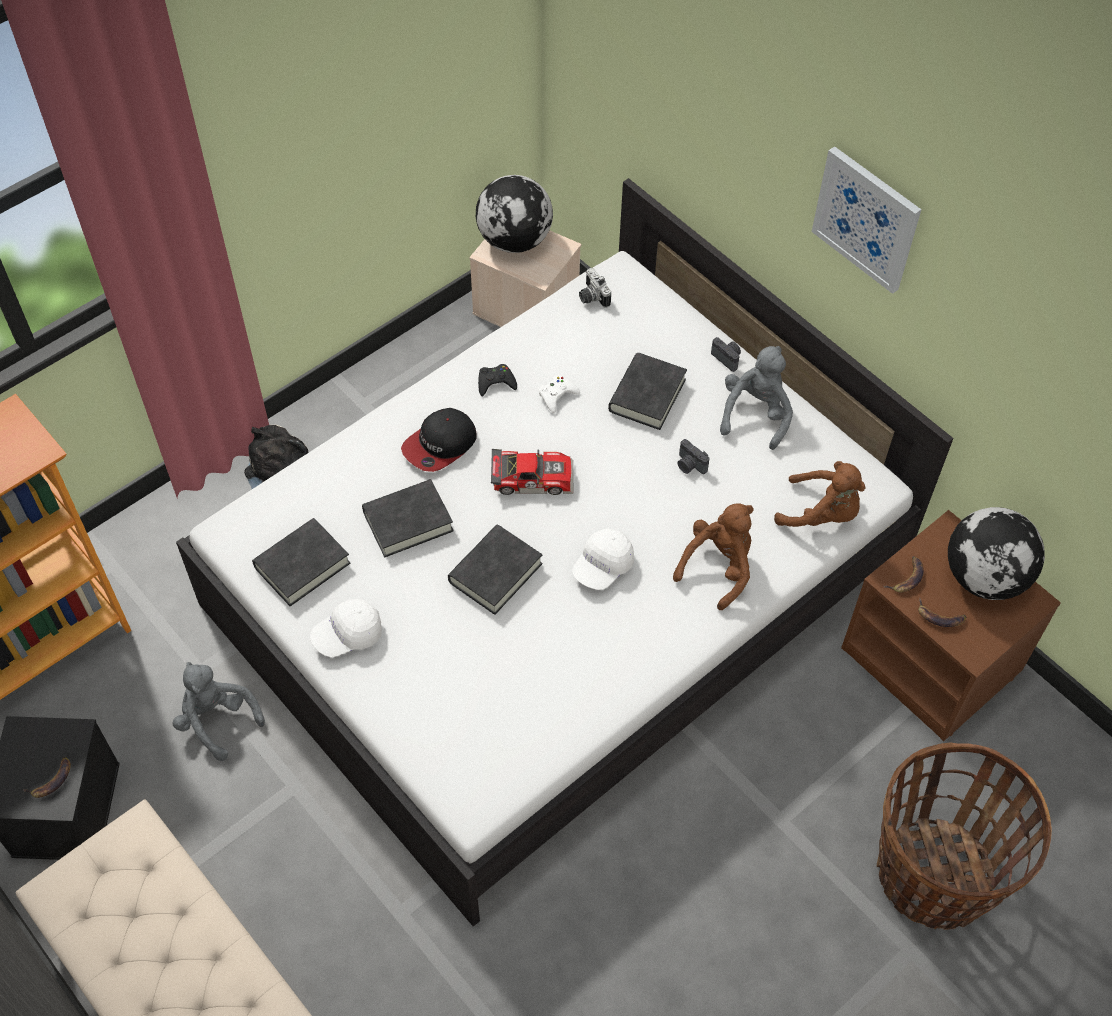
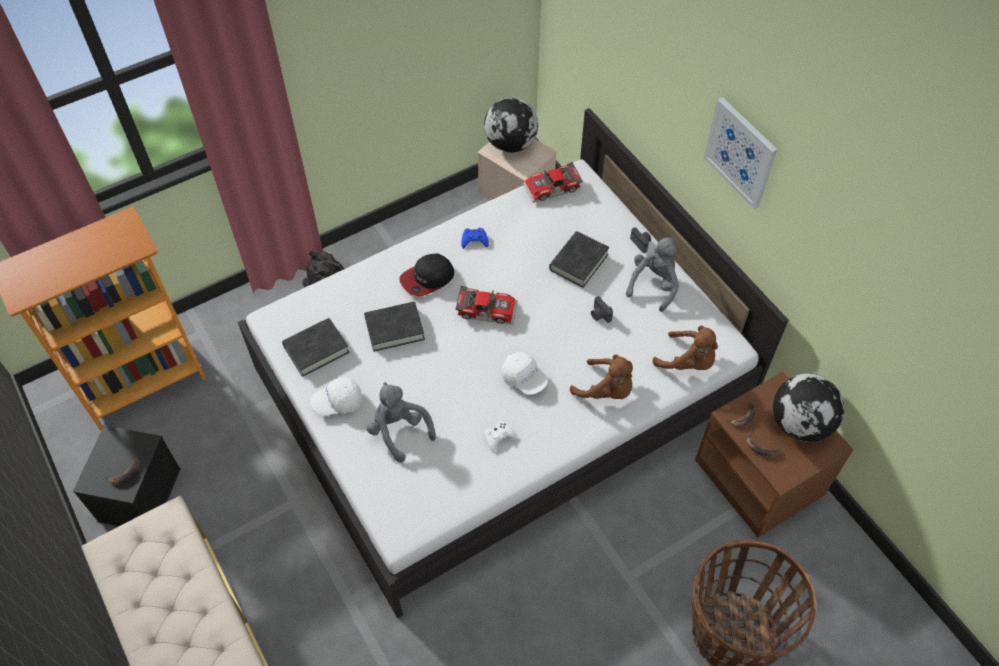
camera: 10 degrees right, 0 degrees up
(217, 720) = (251, 448): grey plush toy -> grey plush toy (399, 431)
(495, 573) = (448, 373): black book -> none
(496, 382) = (474, 240): black game controller -> blue game controller
(557, 395) = (515, 254): white game controller -> white game controller (499, 437)
(591, 297) = (553, 188): camera -> toy car
(603, 566) = (524, 378): white cap -> white cap turned 90 degrees counterclockwise
(718, 567) = (606, 390): brown plush toy -> brown plush toy turned 75 degrees clockwise

